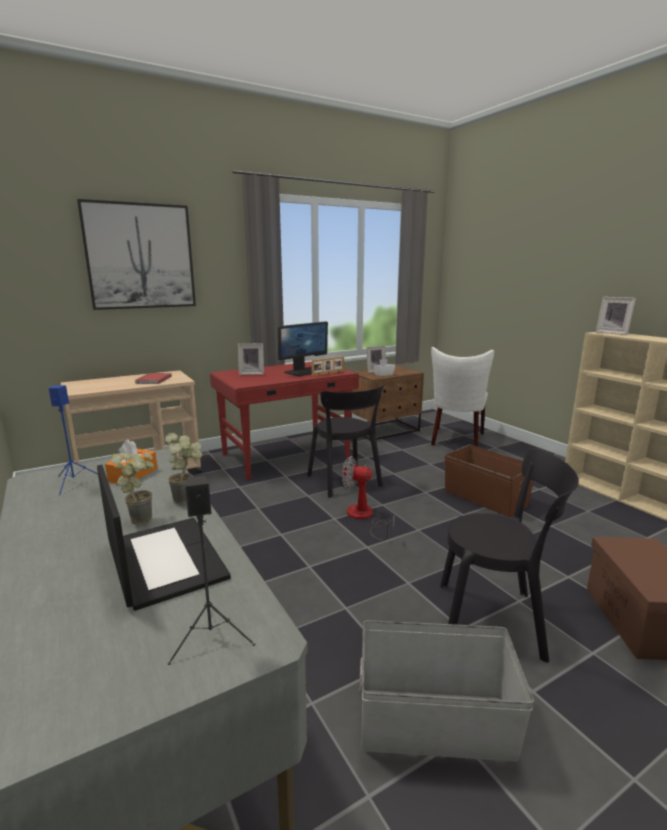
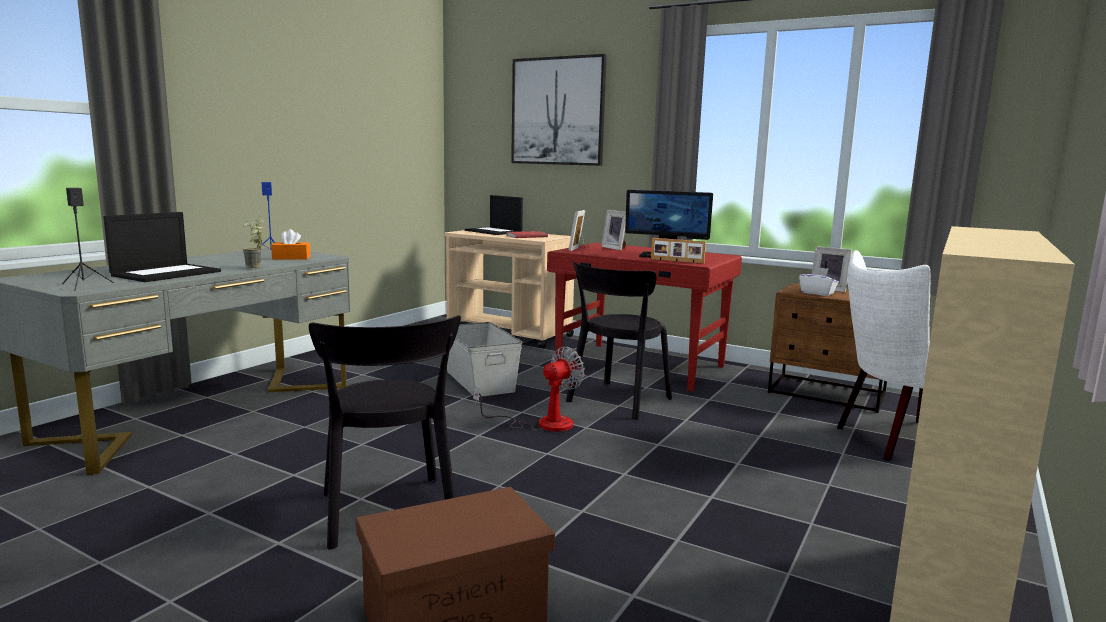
camera: 60 degrees right, 5 degrees down
(100, 382) = (494, 231): none -> laptop
(142, 518) = (222, 266): potted plant -> none
(364, 517) = (542, 424): fan -> fan turned 60 degrees clockwise
(433, 722) = (224, 500): grey storage box -> grey storage box (480, 381)
(485, 497) = (702, 483): brown storage box -> none
(612, 333) = (999, 231): picture frame -> picture frame (579, 249)

